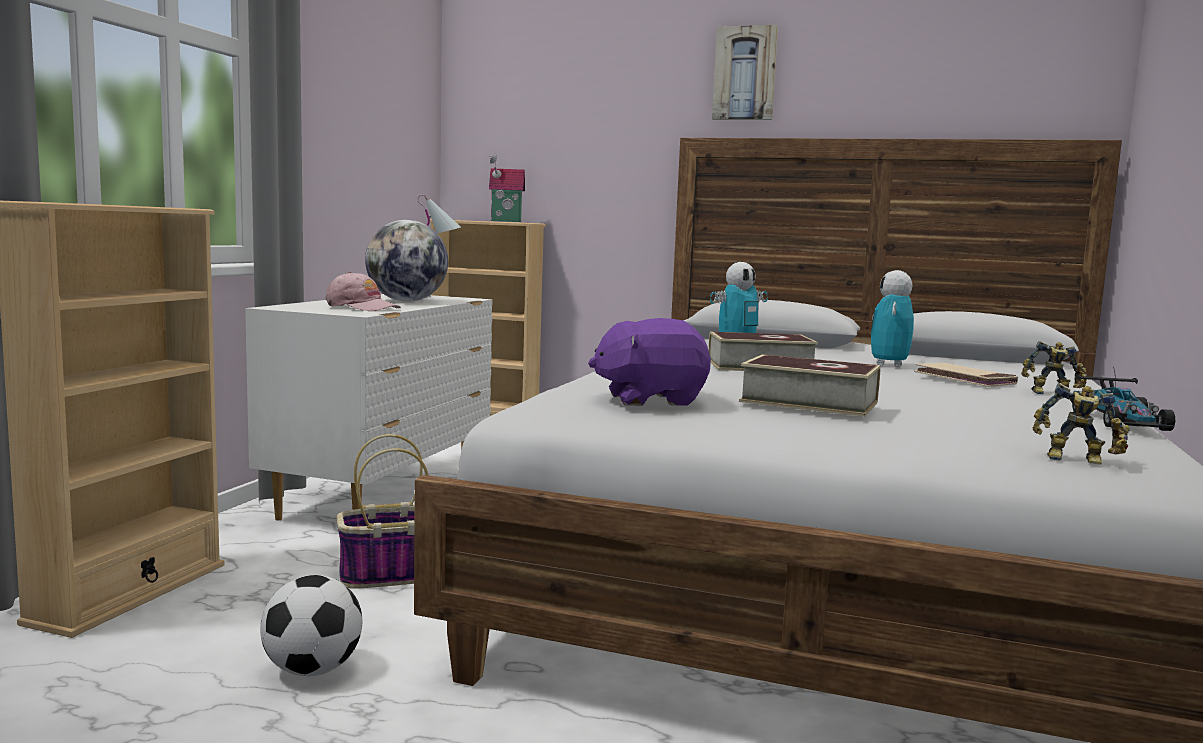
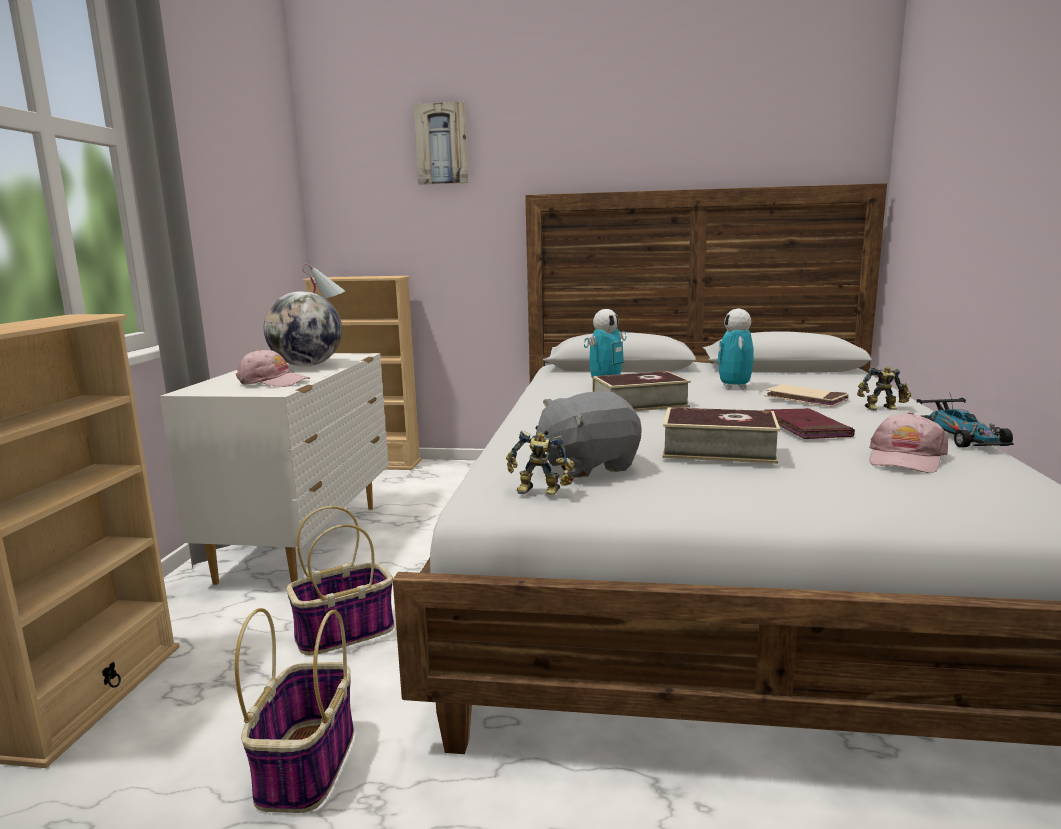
camera: 10 degrees left, 5 degrees up
(312, 670) = (306, 764): football -> basket
(505, 221) = (375, 276): toy house -> none
(650, 400) = (587, 466): purple plush toy -> grey plush toy
(745, 74) = (576, 136): picture -> picture (442, 144)
(936, 399) = (806, 428): none -> red book
(1027, 429) = (905, 458): none -> pink cap
(1076, 460) = (980, 498): toy robot -> toy robot (539, 492)

